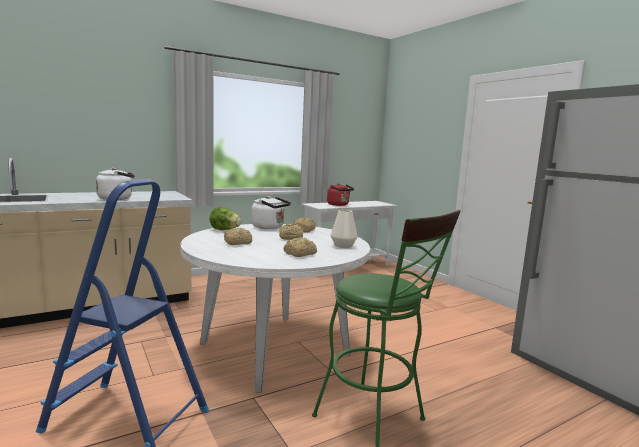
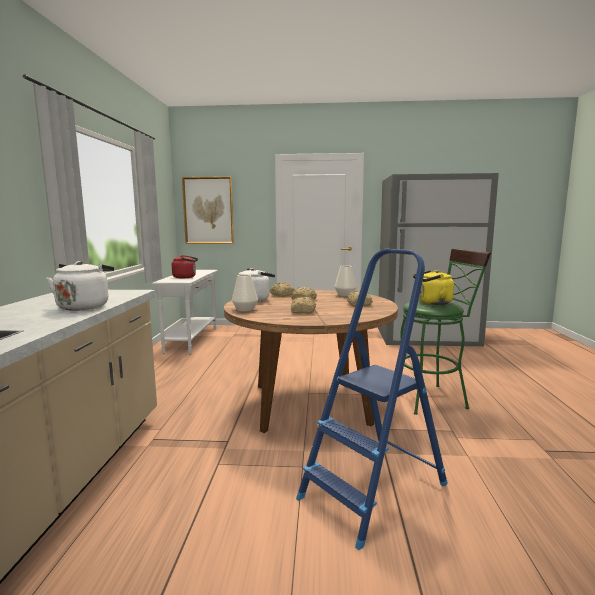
camera: 55 degrees left, 0 degrees up
(225, 230) = (245, 309): lettuce -> white vase
(274, 348) = (310, 404): white dining table -> brown dining table
(375, 281) = (432, 303): none -> yellow kettle
(405, 142) = (208, 210): none -> picture

